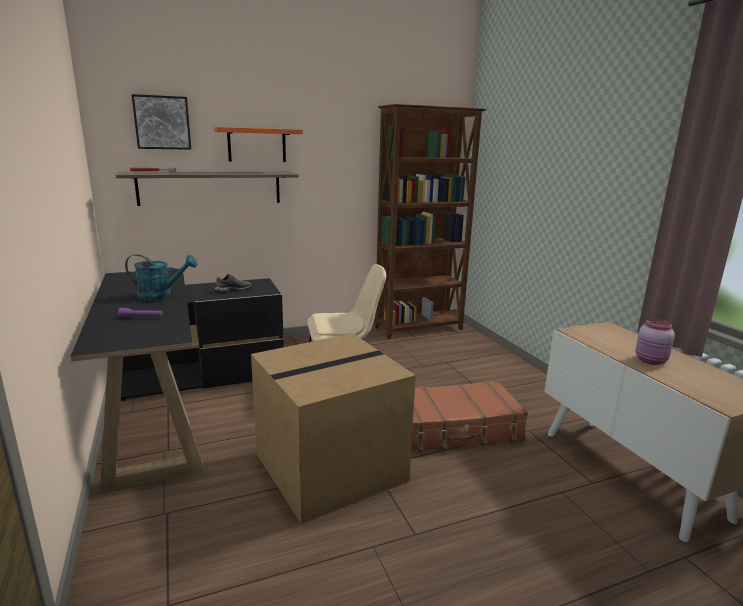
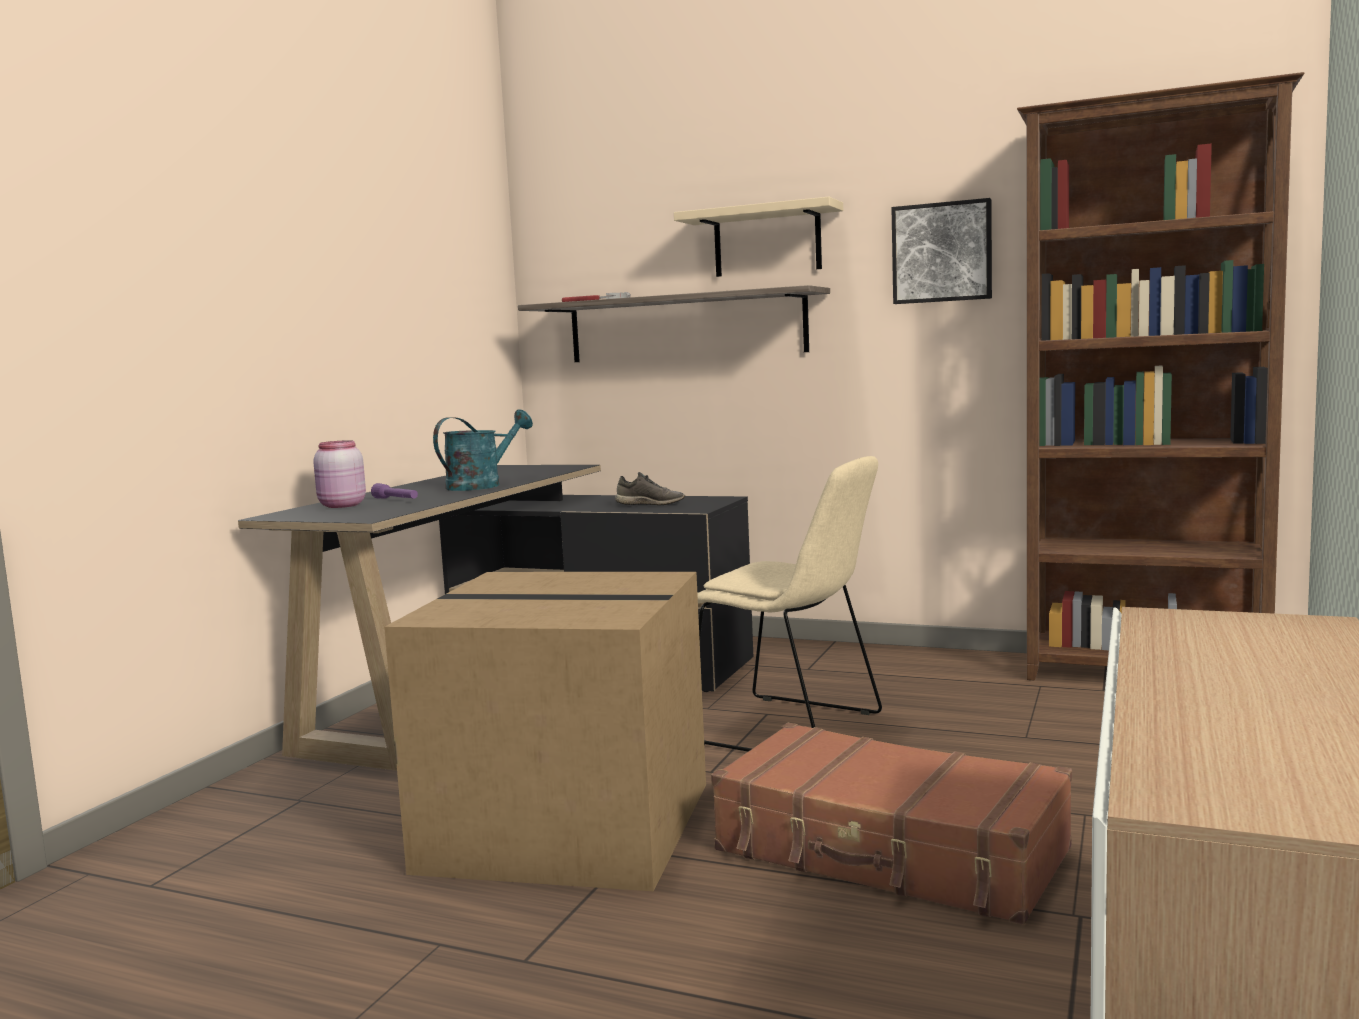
camera: 45 degrees right, 10 degrees down
(161, 296) = (482, 485): turquoise watering can -> turquoise watering can turned 90 degrees counterclockwise
(162, 122) = (615, 219): picture -> picture (942, 252)
(257, 145) = (767, 241): orange shelf -> beige shelf
(651, 361) = (1222, 690): pink jar -> pink jar (341, 506)

